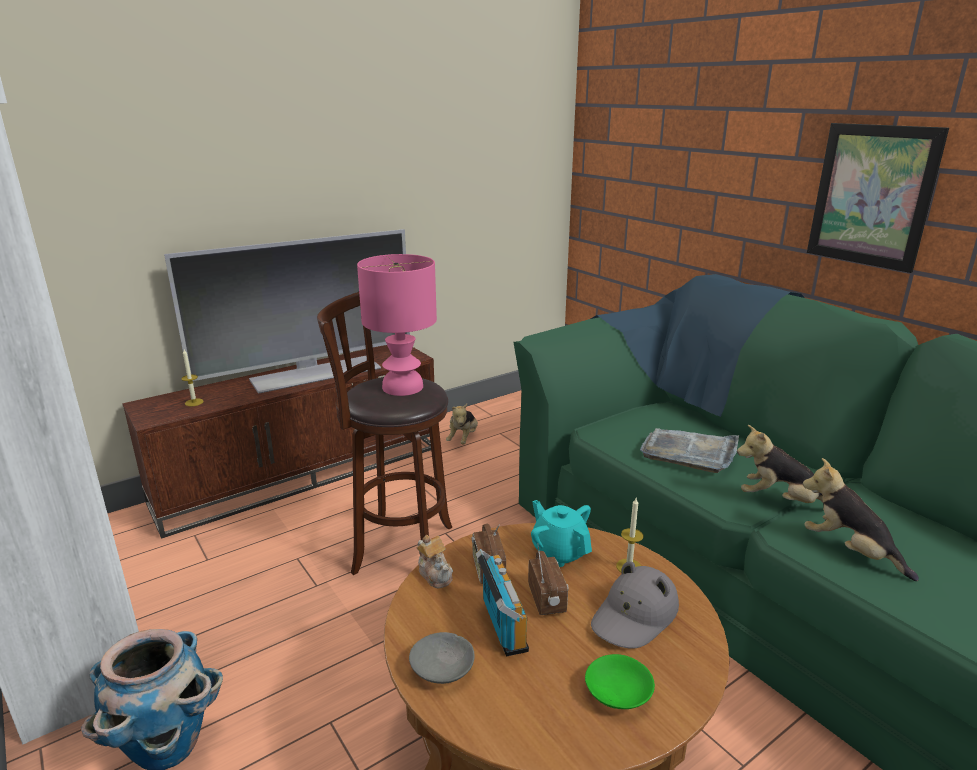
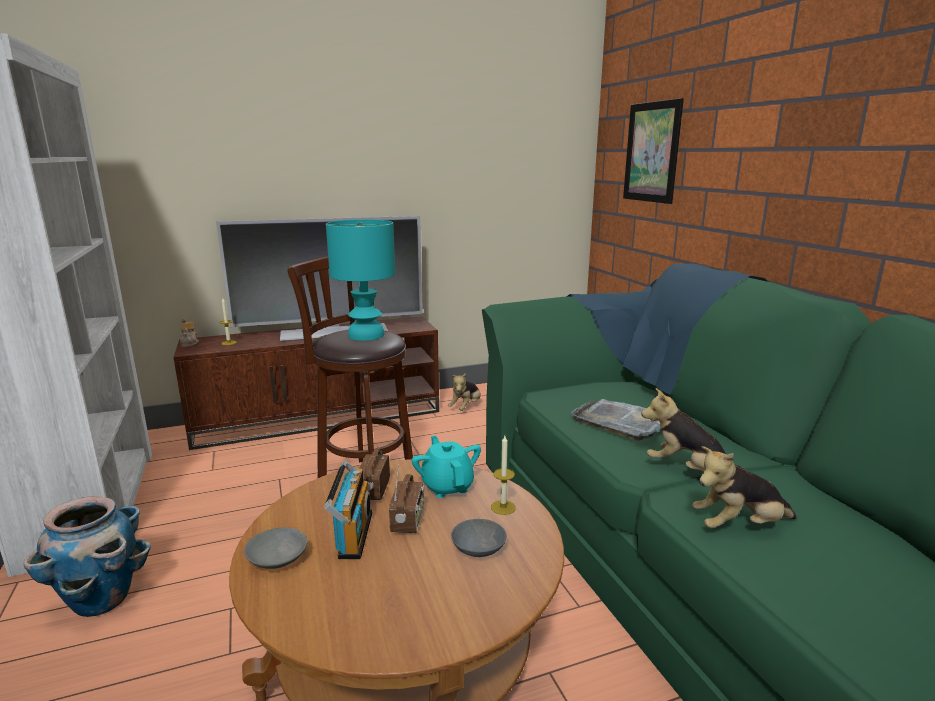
camera: 15 degrees right, 5 degrees down
(403, 387) = (366, 335): pink table lamp -> turquoise table lamp
(435, 574) = (326, 486): teapot -> teapot (189, 343)
(617, 692) = (416, 607): green bowl -> none
(634, 615) = (479, 547): grey hat -> grey bowl
(849, 551) = (738, 526): plush toy -> plush toy turned 75 degrees counterclockwise
(872, 196) = (843, 180): picture -> picture (652, 152)

